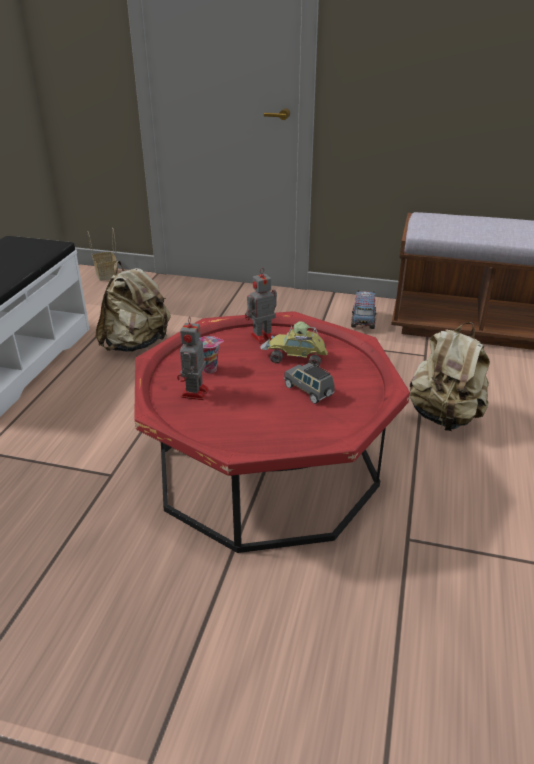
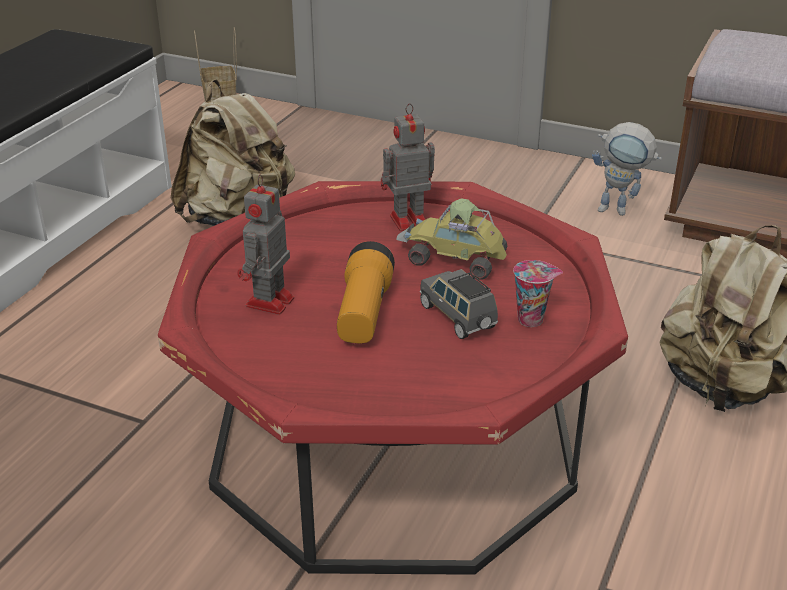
camera: 10 degrees right, 0 degrees up
(210, 369) = (308, 265): cup -> cup (532, 319)
(253, 394) = (364, 313): none -> flashlight
(363, 321) = (620, 210): toy truck -> toy robot

